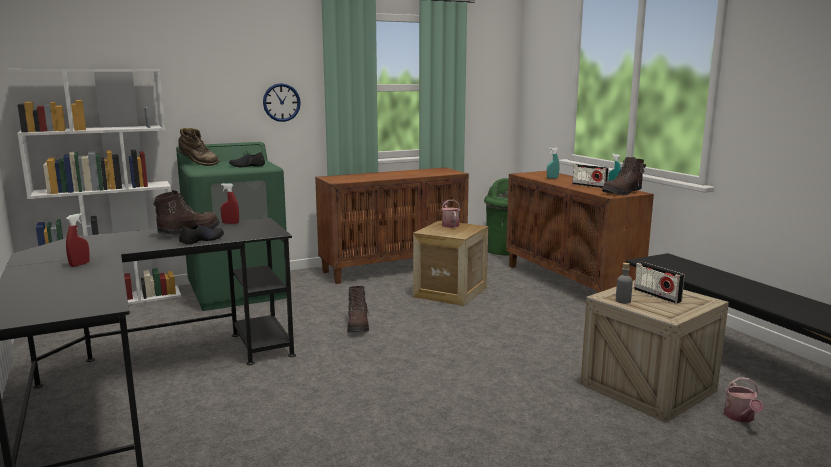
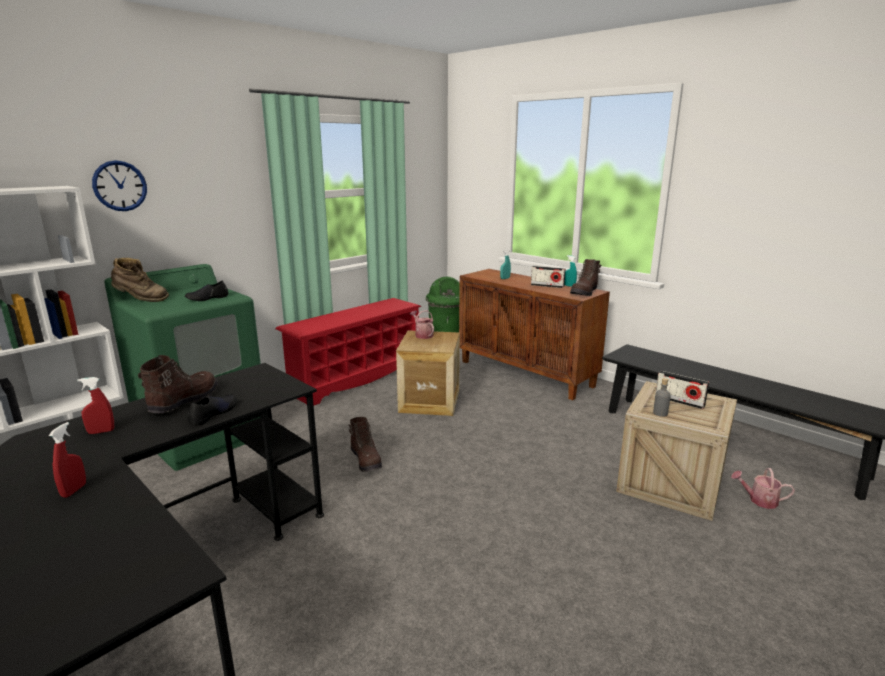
camera: 20 degrees left, 5 degrees up
(230, 223) = (224, 378): red spray bottle -> red spray bottle (101, 431)
(281, 102) = (223, 217): wall clock -> wall clock (120, 186)
(394, 268) = (356, 379): brown cabinet -> red shoe rack
(740, 417) = (759, 500): watering can -> watering can turned 120 degrees clockwise

